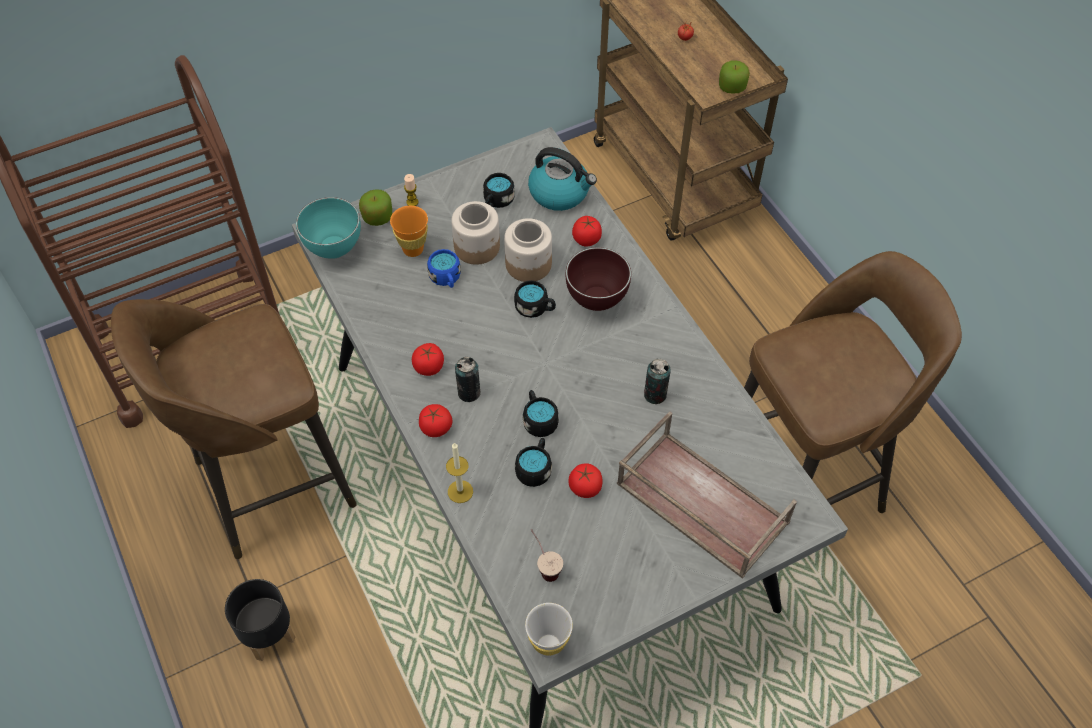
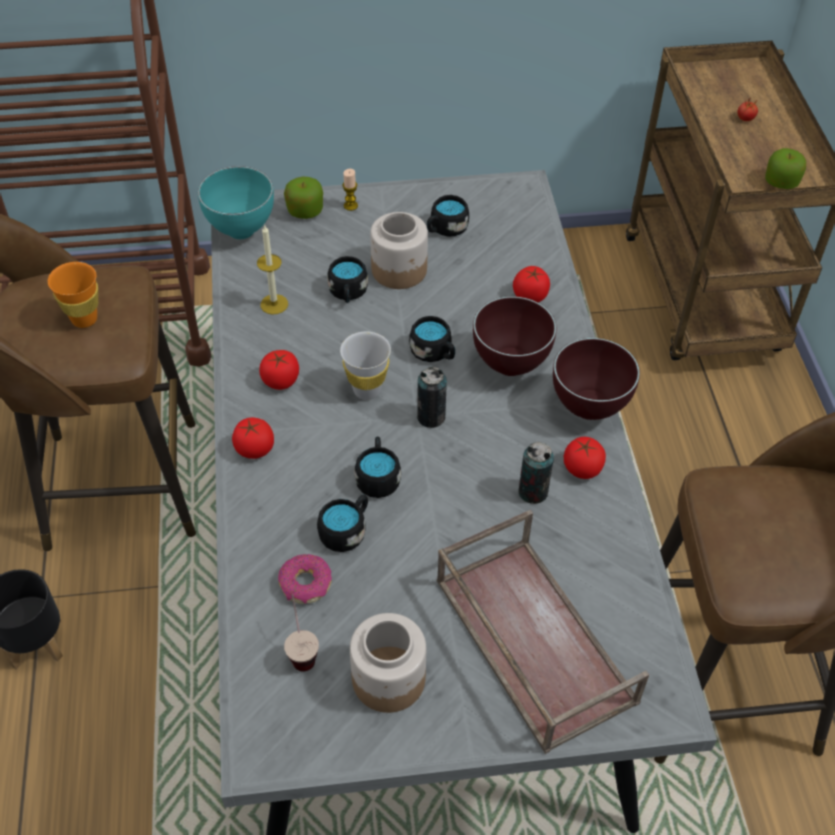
camera: 20 degrees right, 5 degrees down
(413, 249) = (326, 253): orange cup -> orange cup (84, 319)
(446, 278) = (348, 293): blue mug -> black mug
(460, 491) = (246, 528): candle -> candle (274, 304)
(469, 393) = (312, 422): can -> can (431, 417)
(524, 518) = (305, 584): none -> donut
(528, 264) = (448, 304): jar -> jar (387, 679)
(548, 646) = (258, 749): white cup -> white cup (367, 390)
(560, 192) = (522, 239): kettle -> none
(585, 488) = (395, 573): tomato -> tomato (582, 468)
(669, 318) = (590, 410): none -> brown bowl

